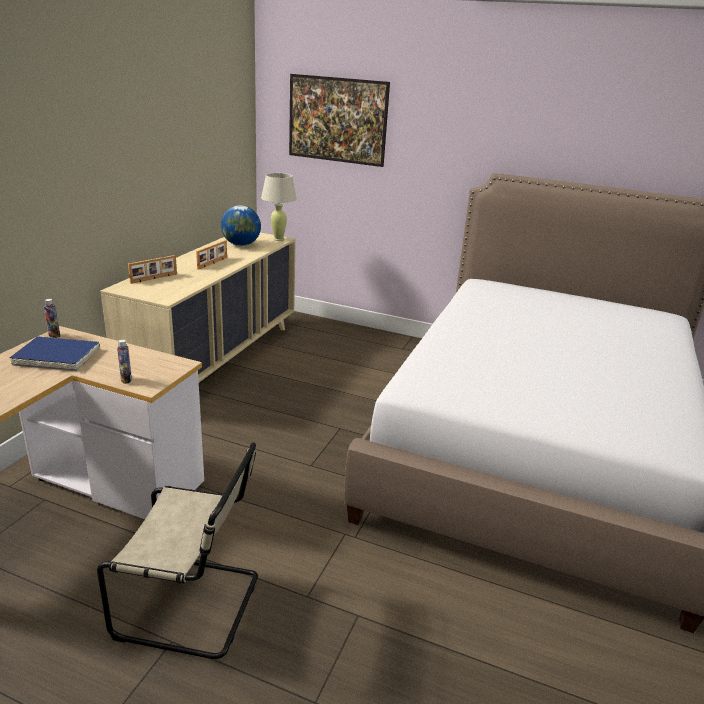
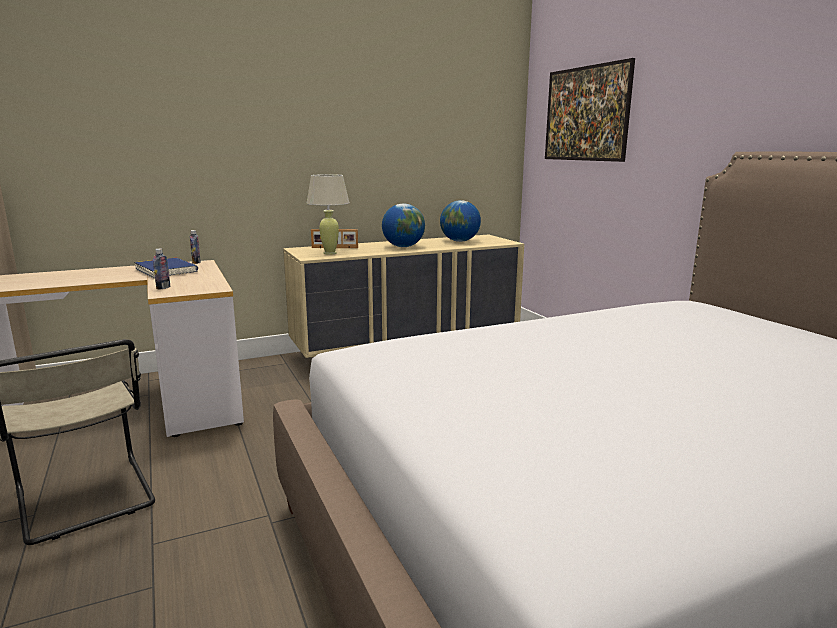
camera: 45 degrees right, 10 degrees down
(213, 263) = (403, 247): picture frame -> globe
(278, 239) = (505, 242): beige table lamp -> beige table lamp (330, 253)

